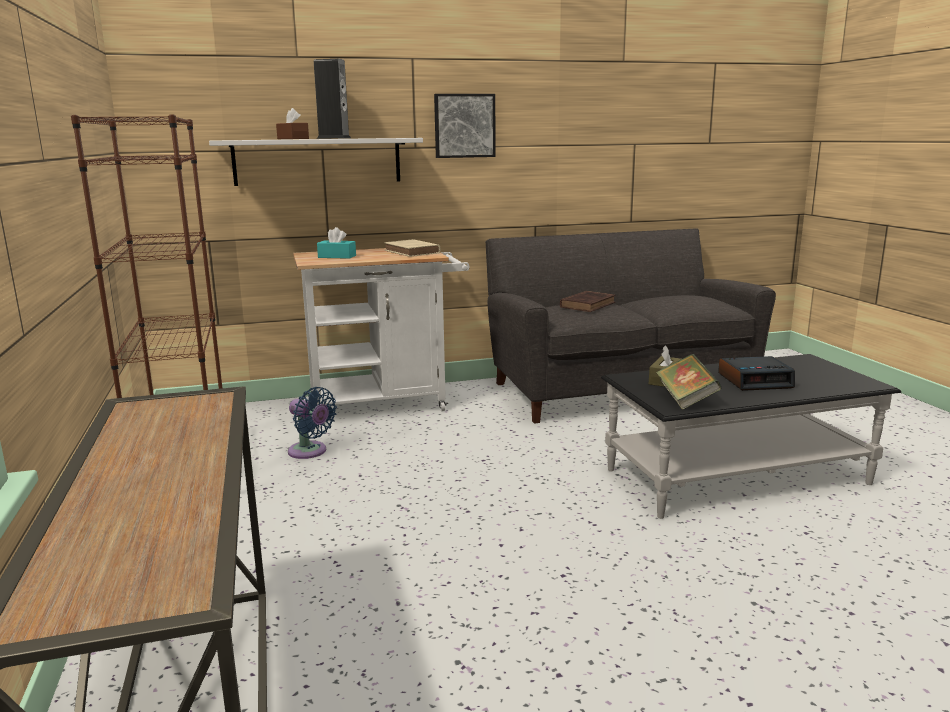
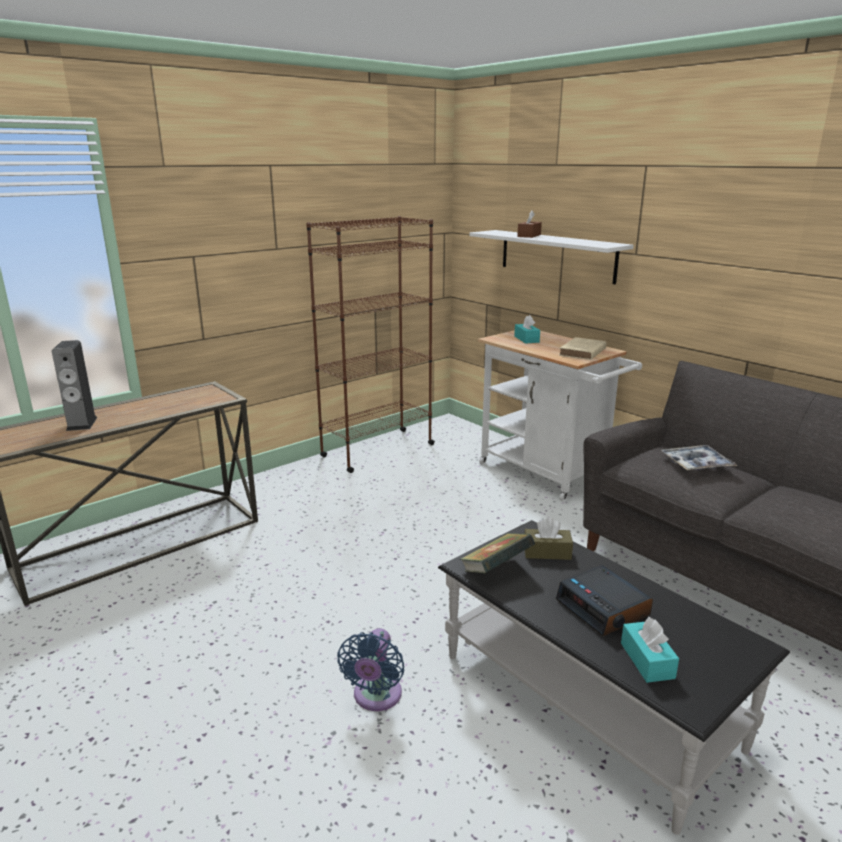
camera: 65 degrees right, 5 degrees up
(310, 452) = (435, 475): blue fan -> blue fan (376, 697)
(334, 138) = (558, 238): speaker -> speaker (82, 424)
(464, 126) = (683, 238): picture -> none
(588, 305) = (696, 464): brown book -> tray
(822, 383) = (647, 660): none -> turquoise tissue box

